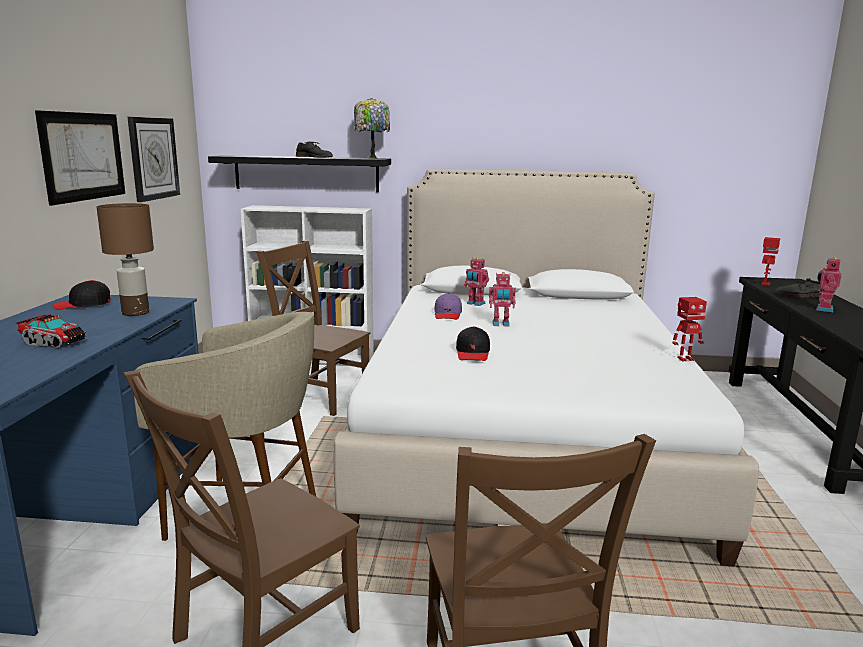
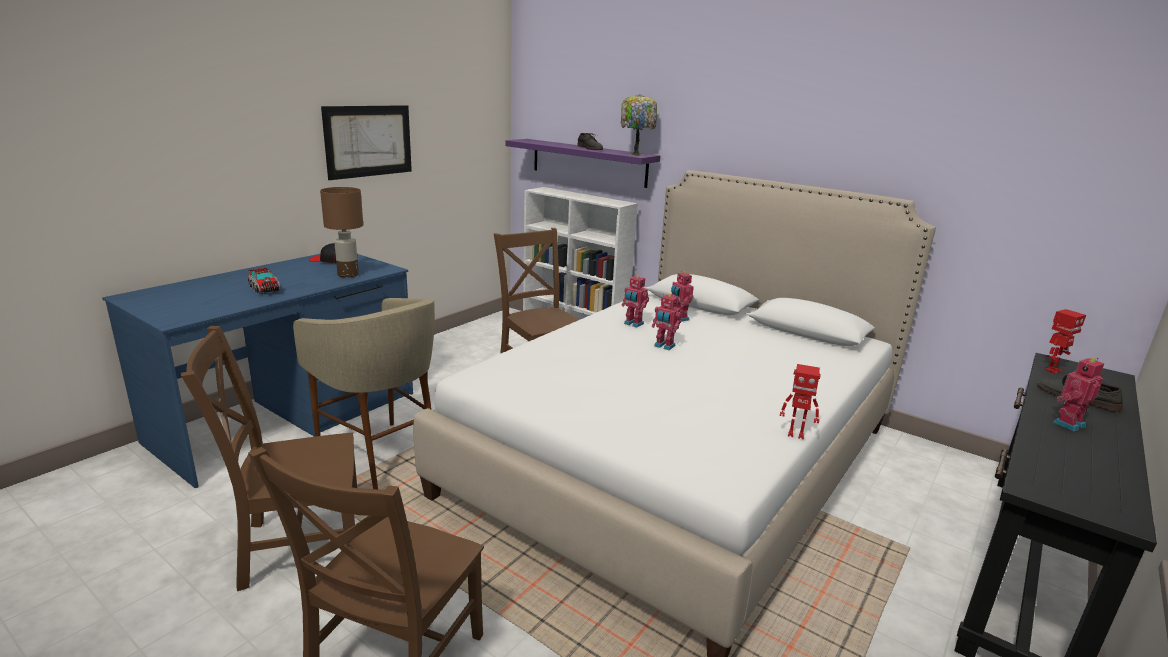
camera: 30 degrees right, 5 degrees up
(153, 158) = (450, 141): wall clock -> none
(306, 173) = (588, 162): black shelf -> purple shelf
(448, 314) = (633, 324): purple cap -> toy robot
(473, 353) = (584, 369): black cap -> none

